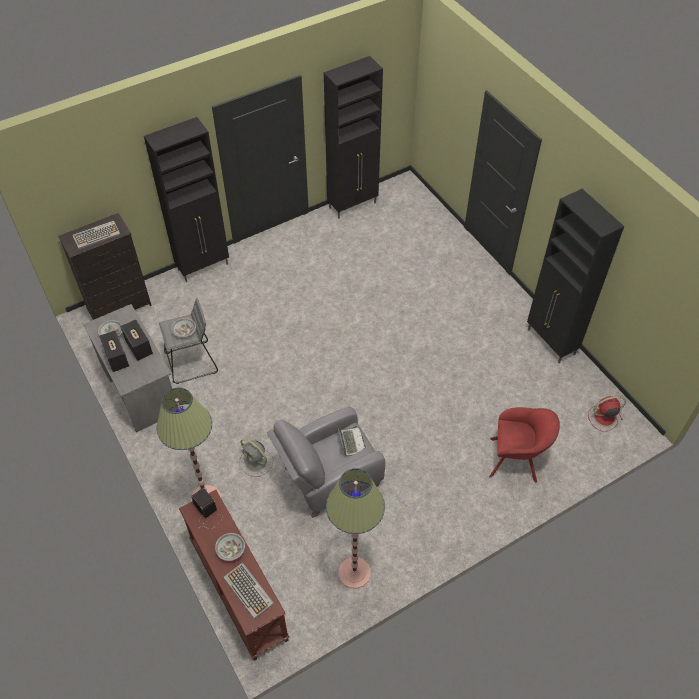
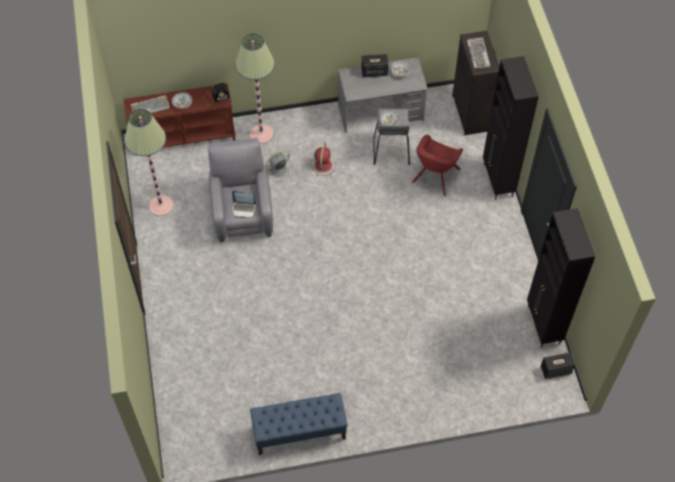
camera: 110 degrees right, 5 degrees up
(138, 347) = (380, 86): speaker -> speaker (556, 370)
(517, 460) = (195, 347): red armchair -> red armchair (434, 177)
(551, 342) = (299, 432): black cabinet -> blue bench
(603, 417) = (202, 436): red fan -> red fan (323, 164)

